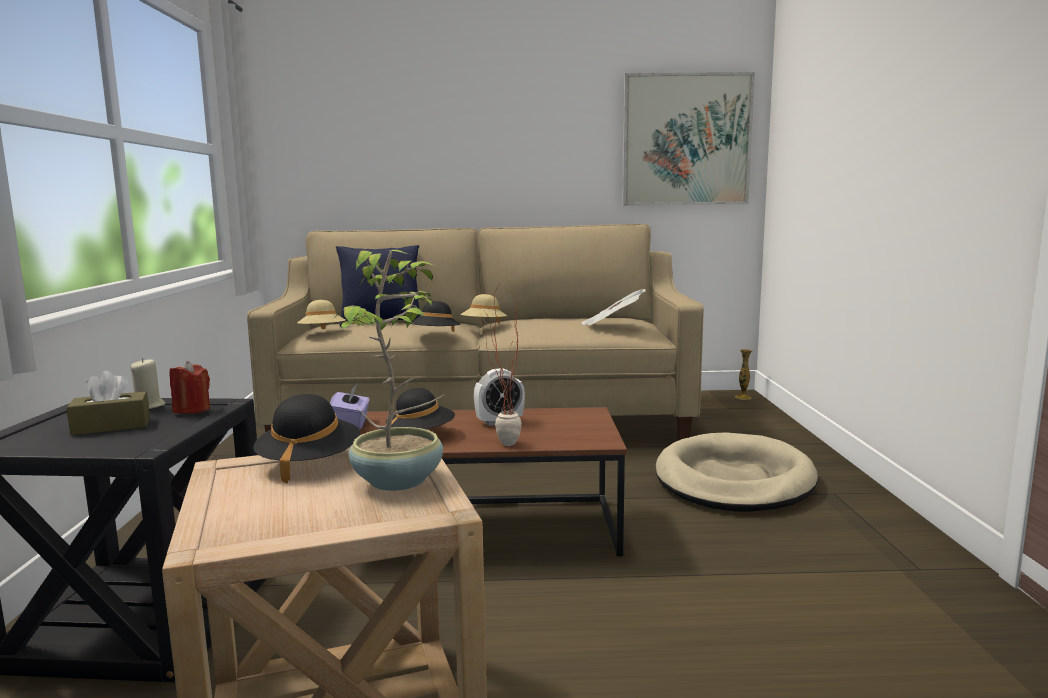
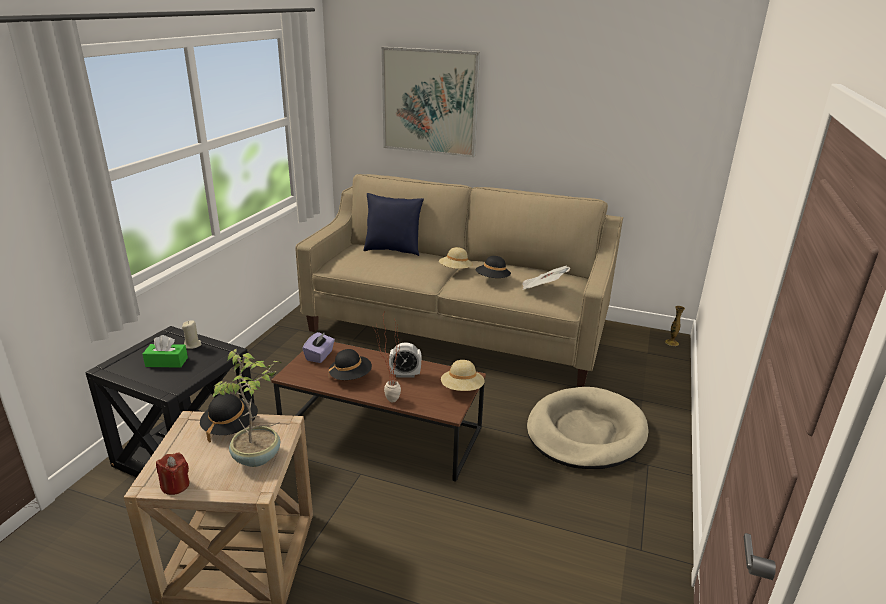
camera: 20 degrees right, 15 degrees up
(111, 426) = (166, 362): brown tissue box -> green tissue box
(192, 410) = (210, 355): red candle -> red candle (175, 485)
(322, 333) = (345, 260): beige hat -> beige hat (462, 389)
(435, 336) = (412, 279): black hat -> black hat (492, 279)
(686, 140) = (660, 126): picture -> picture (429, 102)

